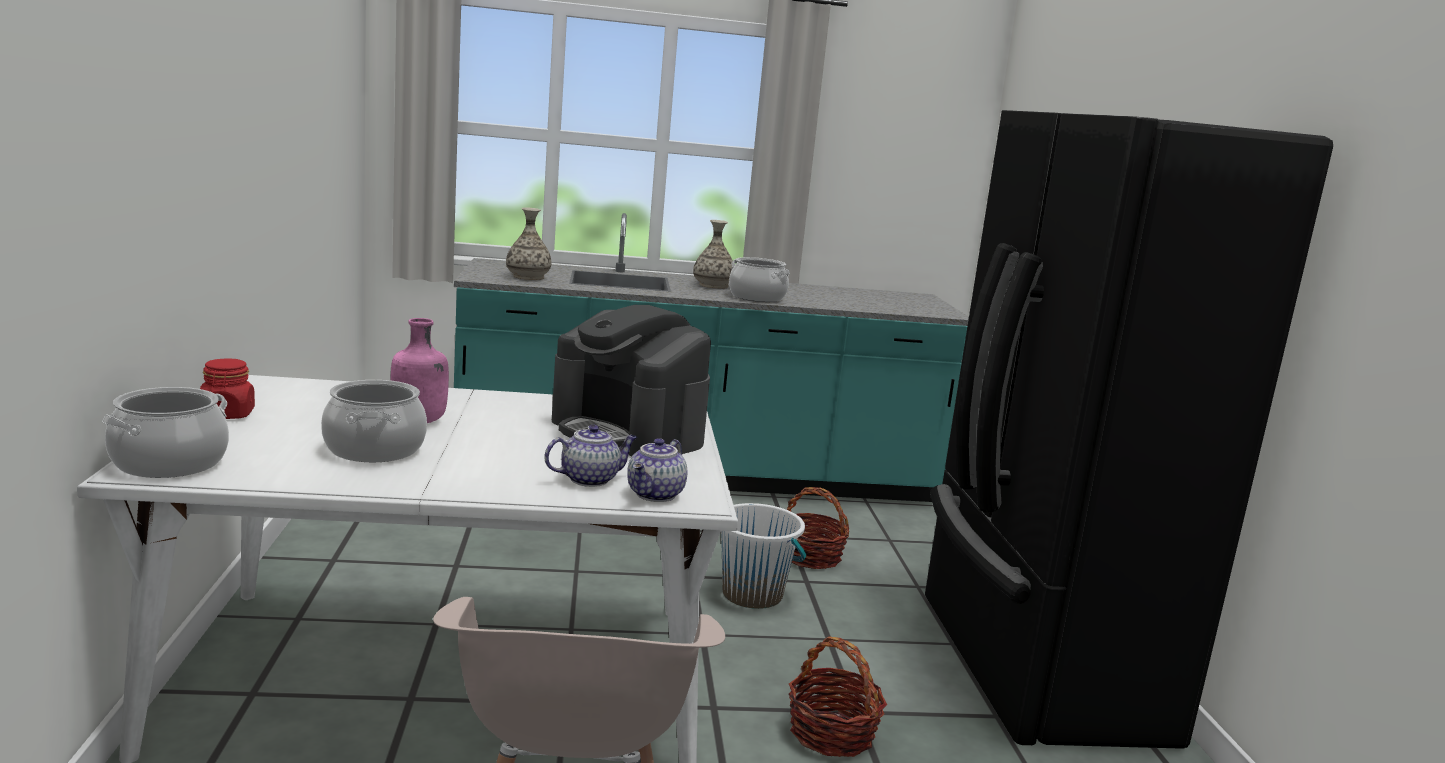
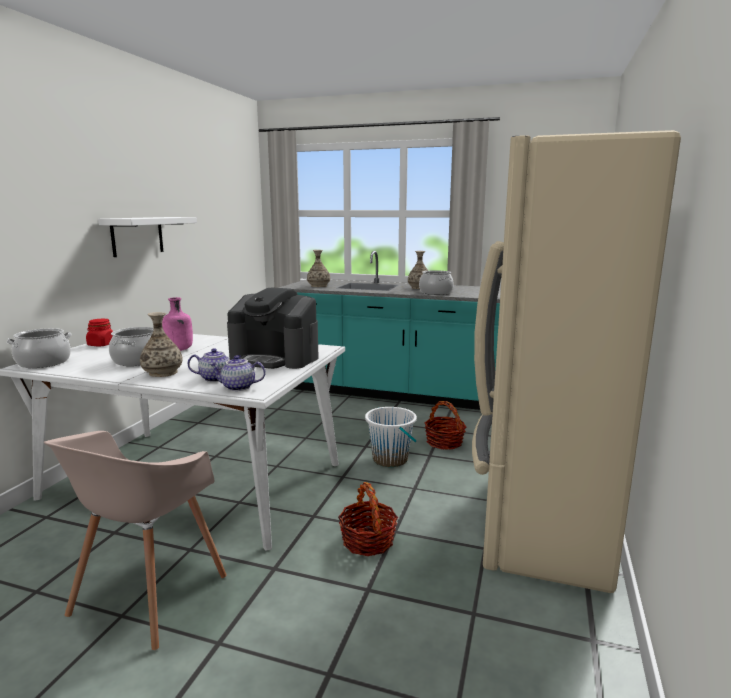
camera: 25 degrees right, 0 degrees up
(241, 176) = (137, 236): none -> white shelf
(471, 473) = (163, 373): none -> vase
(628, 432) = (275, 358): coffee machine -> coffee machine turned 45 degrees counterclockwise
(656, 495) = (238, 387): teapot -> teapot turned 45 degrees clockwise
(1028, 663) = (537, 519): black fridge -> beige fridge

